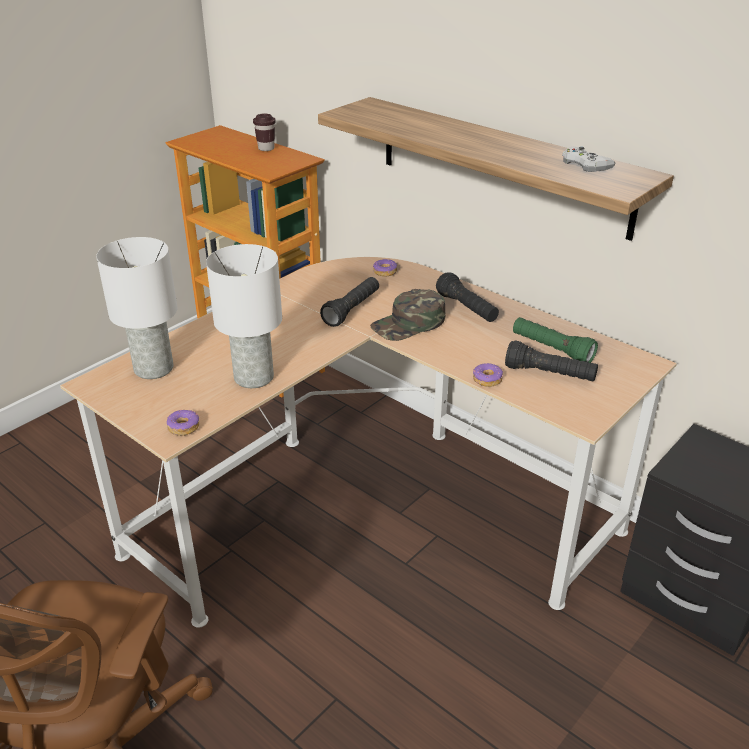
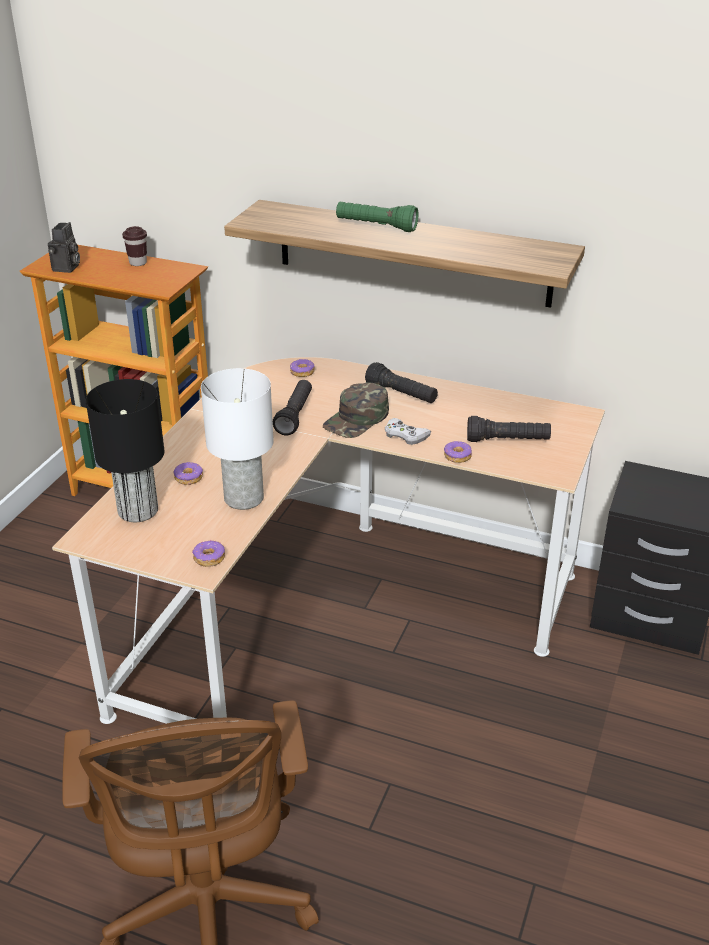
camera: 20 degrees left, 0 degrees up
(152, 368) = (137, 511): white table lamp -> black table lamp
(204, 145) = (66, 268): none -> camera
(218, 348) = (189, 478): none -> donut
(551, 350) = (497, 418): green flashlight -> green flashlight (376, 226)
(585, 164) = (508, 246): white game controller -> white game controller (405, 435)

